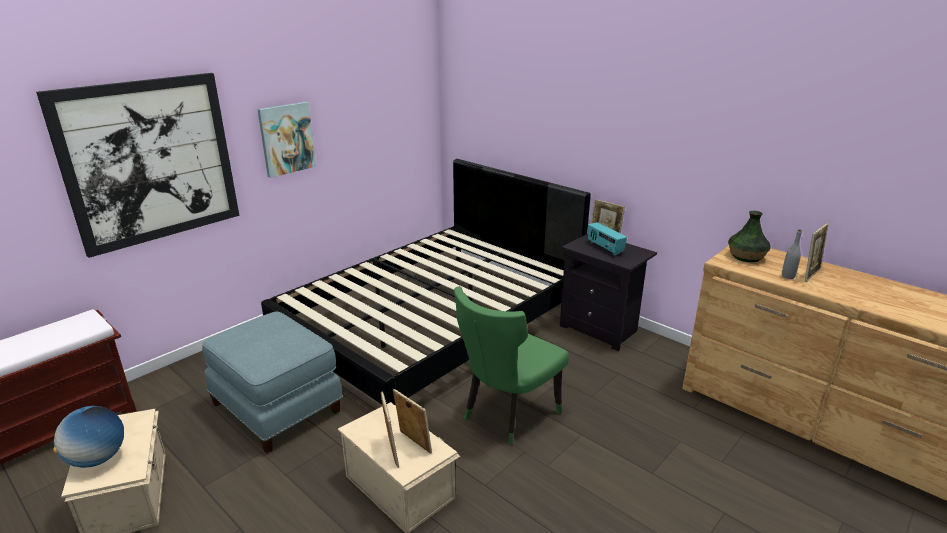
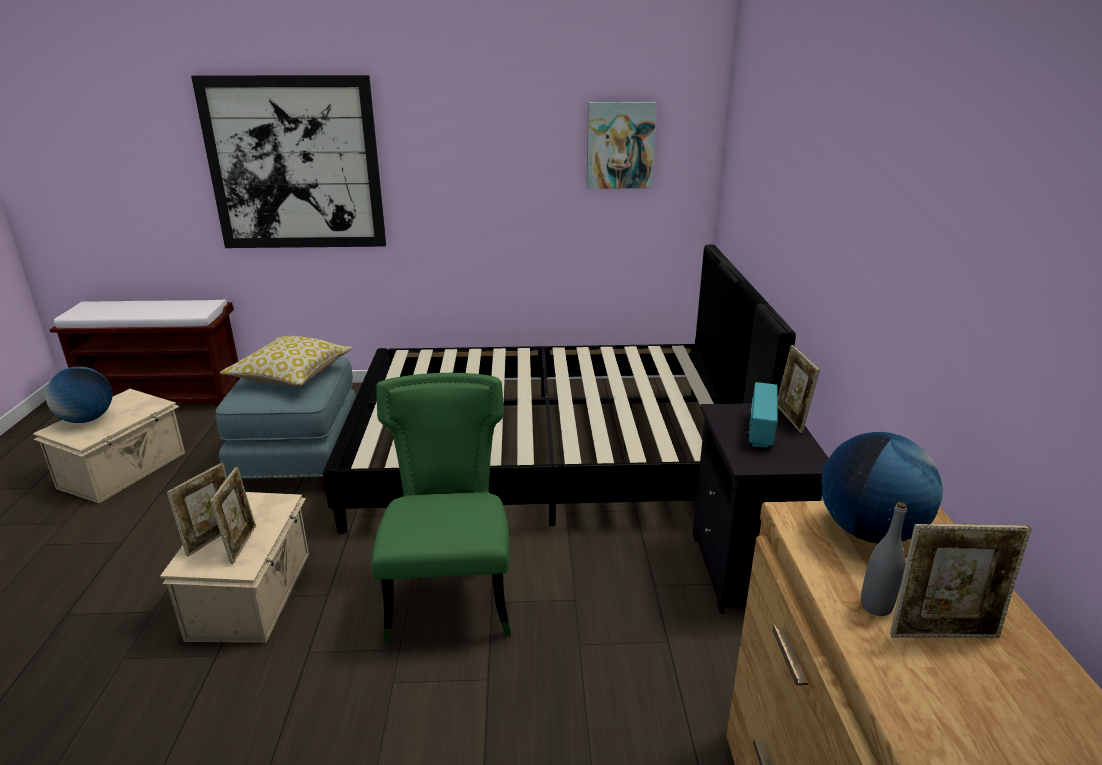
camera: 45 degrees right, 0 degrees up
(268, 336) = (291, 375): none -> pillow
(286, 138) = (458, 168): picture -> picture (620, 145)
(506, 415) = (451, 596): green chair -> green chair turned 90 degrees clockwise
(746, 257) = (869, 532): vase -> globe

